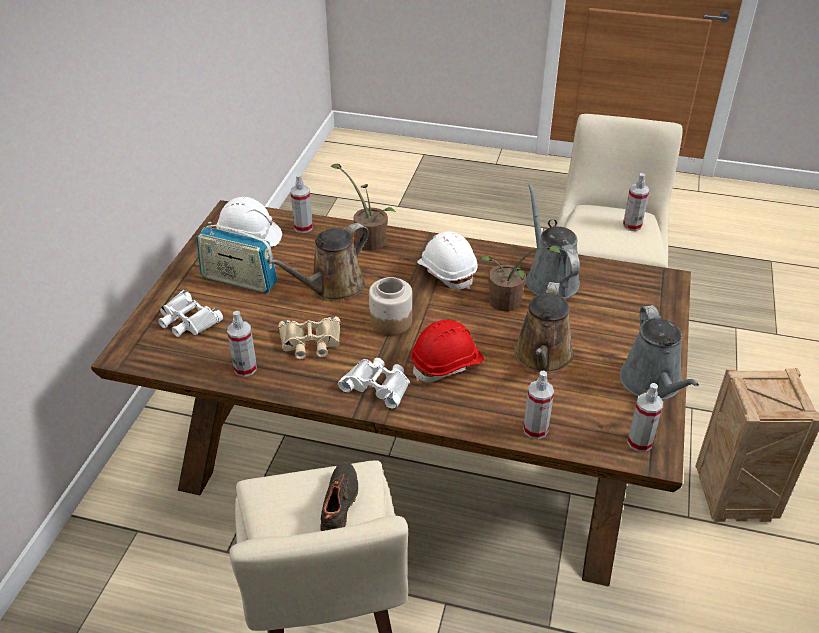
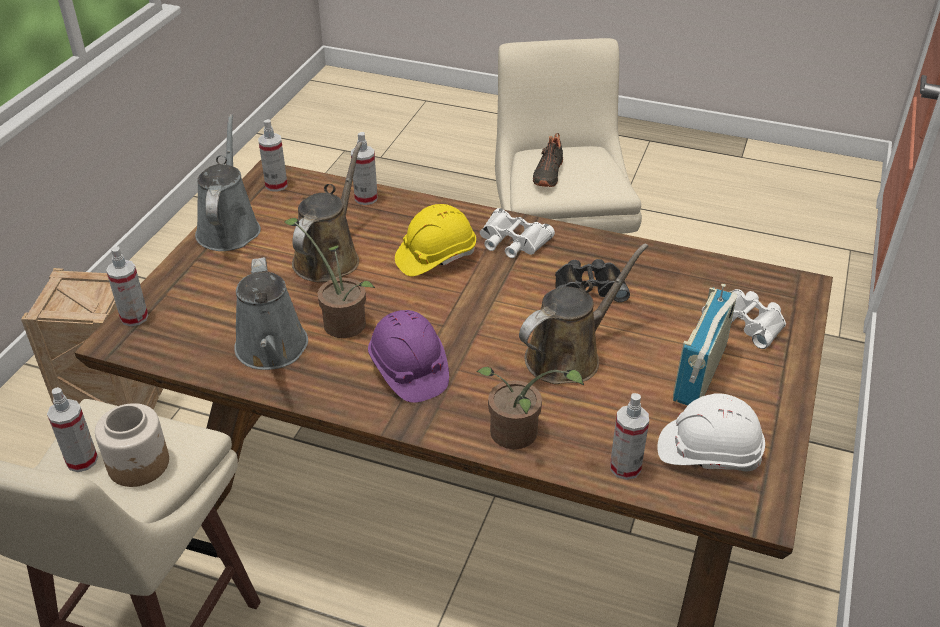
camera: 175 degrees left, 0 degrees up
(239, 281) = (700, 374): radio -> radio turned 90 degrees counterclockwise
(245, 368) = (657, 264): spray bottle -> spray bottle (134, 317)
(310, 342) = (588, 287): beige binoculars -> black binoculars
(390, 321) = (494, 306): jar -> jar (139, 464)
(447, 272) = (408, 370): white hard hat -> purple hard hat
(447, 364) = (435, 256): red hard hat -> yellow hard hat

